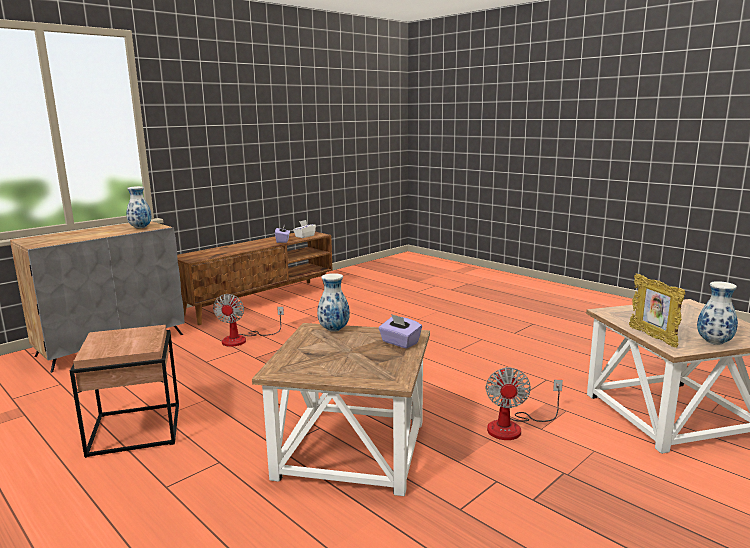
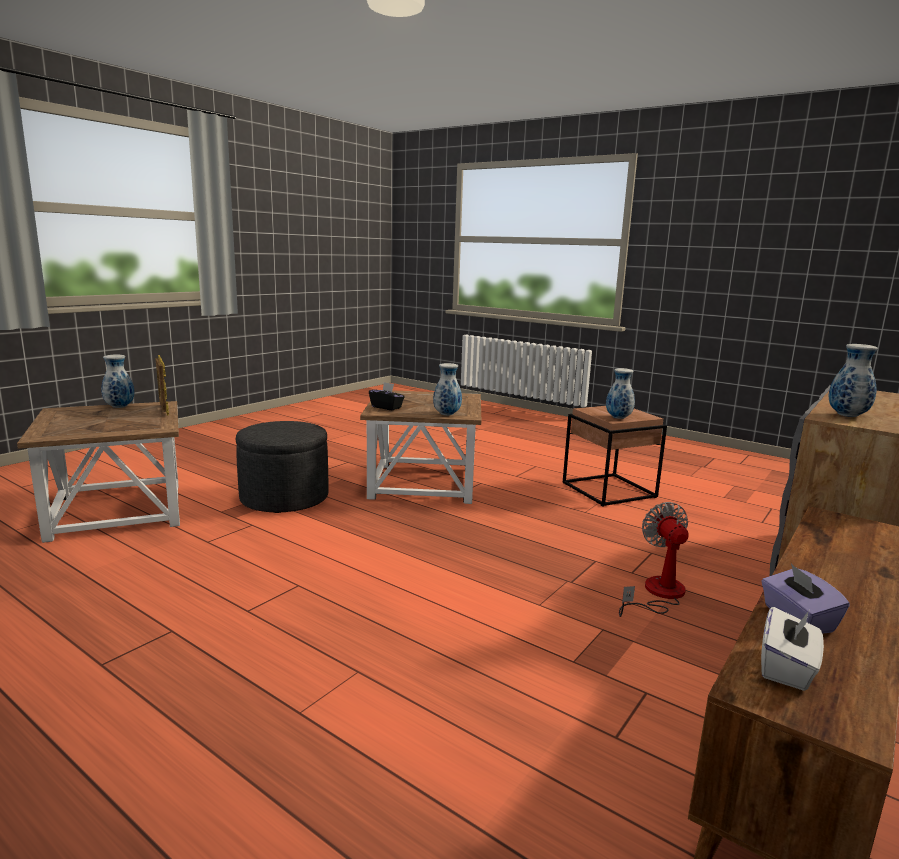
camera: 170 degrees right, 0 degrees up
(141, 332) = (618, 418): none -> vase
(399, 343) = (386, 407): purple tissue box -> black tissue box
(513, 427) = (284, 498): fan -> grey ottoman

